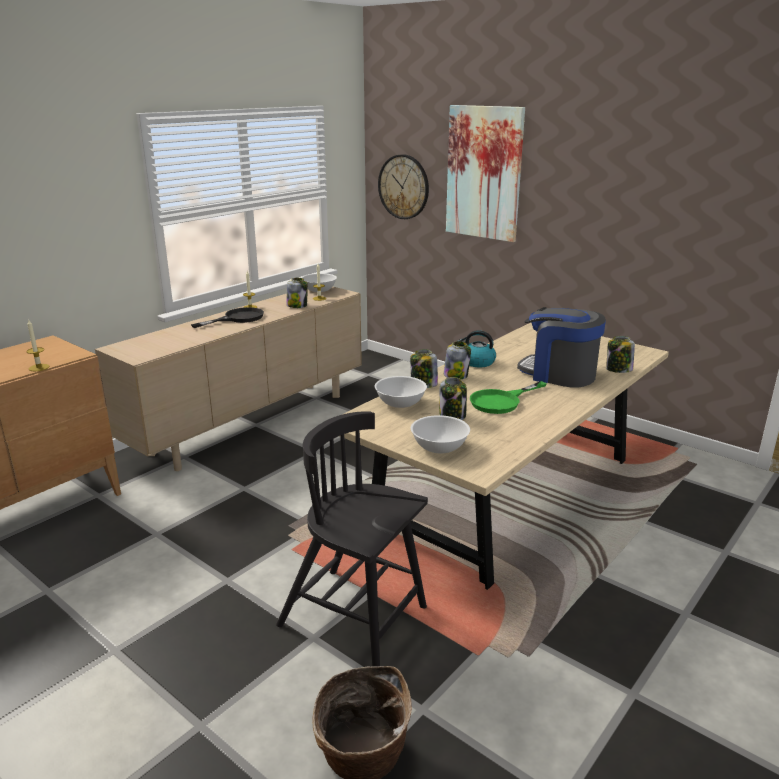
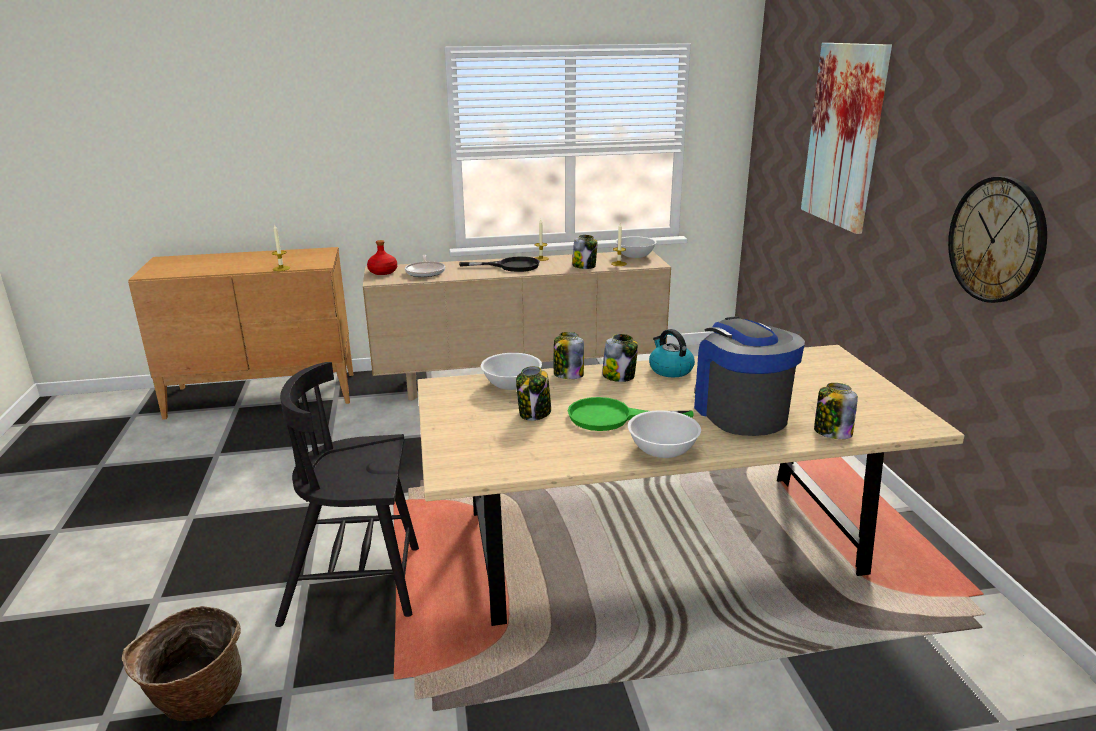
camera: 40 degrees right, 0 degrees up
(127, 349) = (383, 272): none -> red bottle
(170, 340) = (425, 272): none -> frying pan
(356, 617) = (356, 584): black chair -> black chair turned 75 degrees counterclockwise
(403, 187) = (777, 148): wall clock -> wall clock (997, 240)
(439, 447) = (462, 437): white bowl -> white bowl (663, 450)

